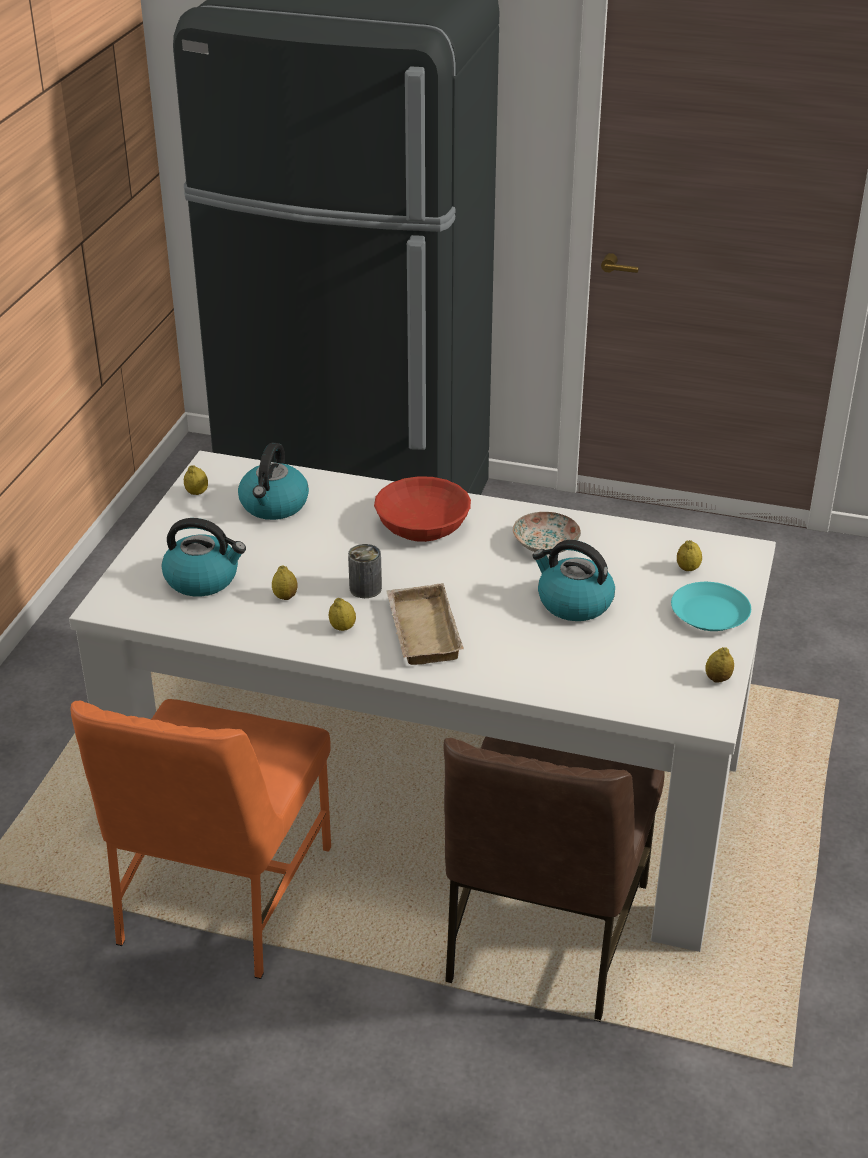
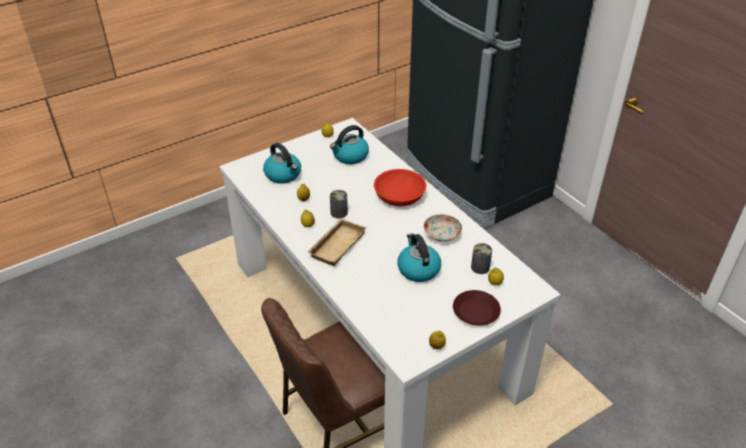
camera: 40 degrees right, 5 degrees up
(220, 897) = (243, 319): orange chair -> none
(647, 560) = (480, 267): none -> can
(709, 614) = (475, 311): turquoise plate -> brown plate

